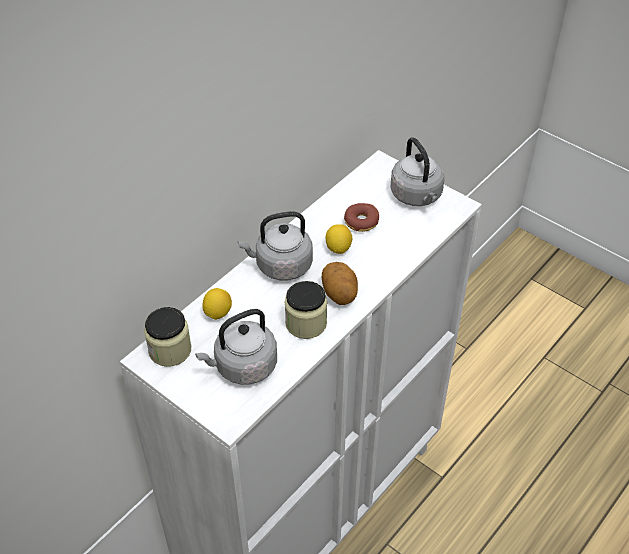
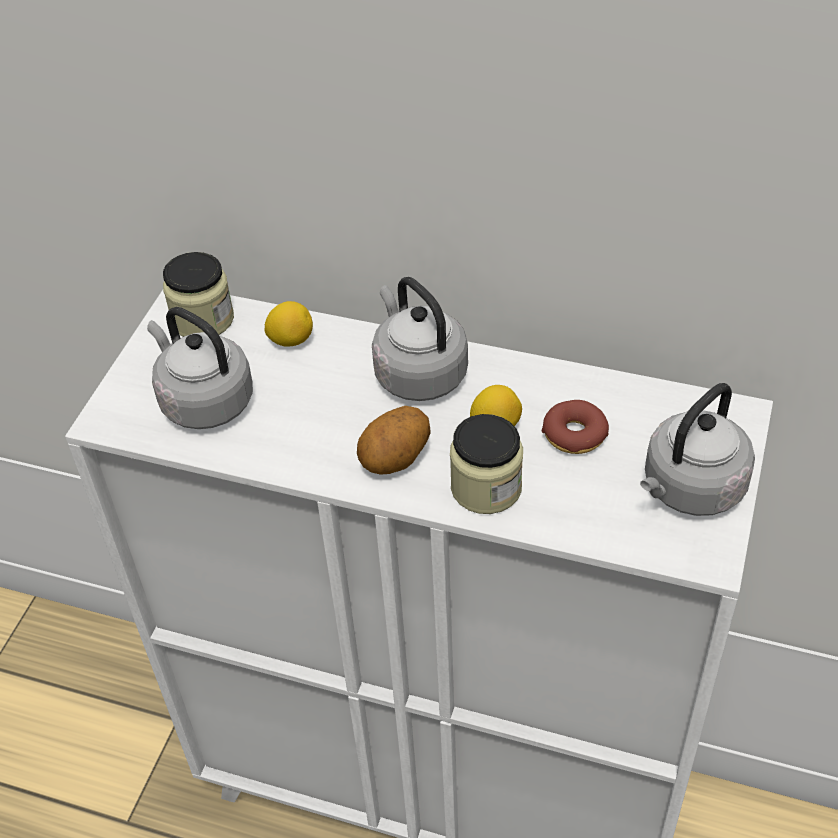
camera: 70 degrees right, 0 degrees up
(306, 323) = (315, 440): jar -> jar (486, 487)

